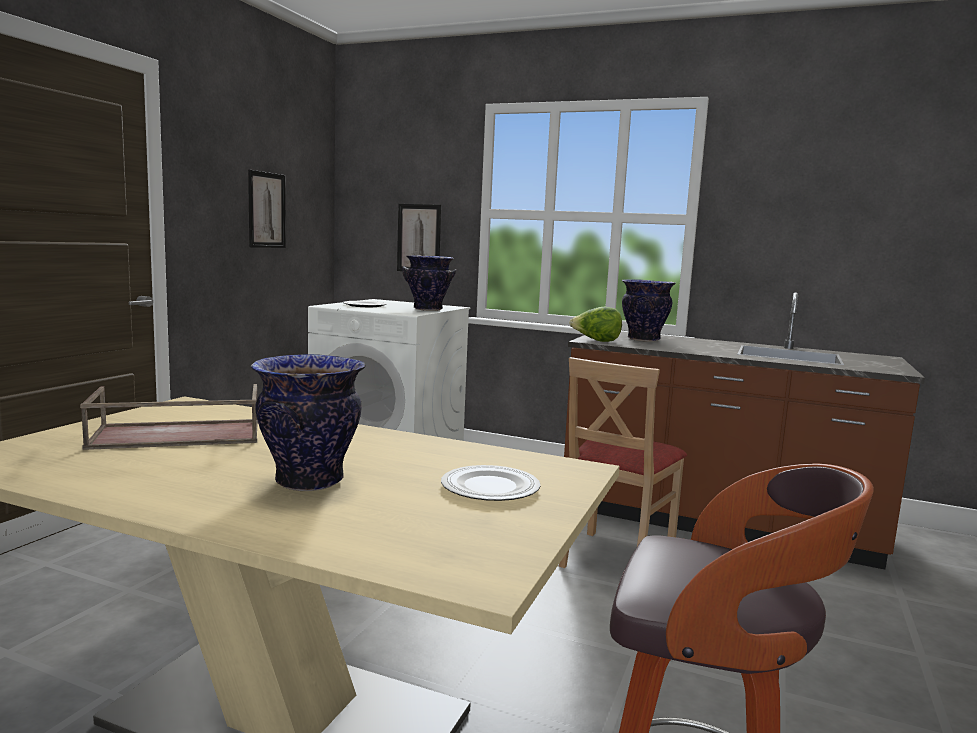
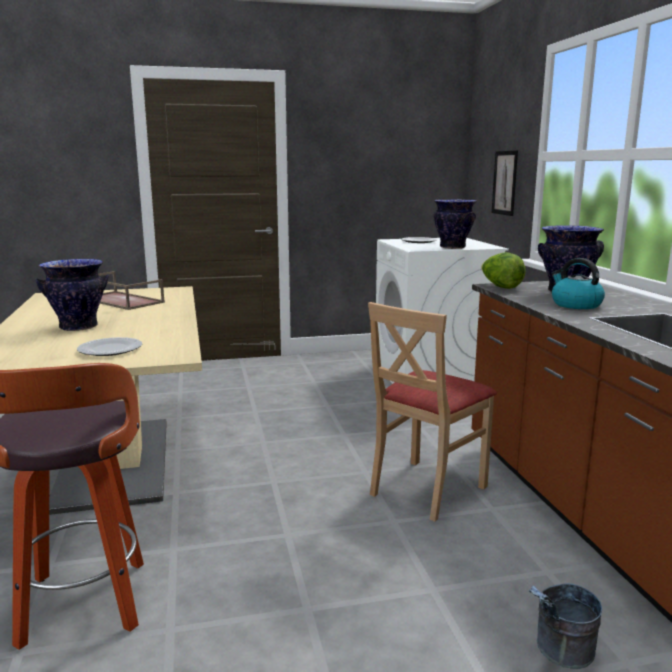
camera: 55 degrees right, 5 degrees up
(266, 210) = (384, 164): picture -> none
(614, 559) = (426, 489): beige chair -> beige chair turned 45 degrees counterclockwise
(691, 347) = (575, 305): none -> kettle
(885, 613) = (559, 653): none -> grey bucket

